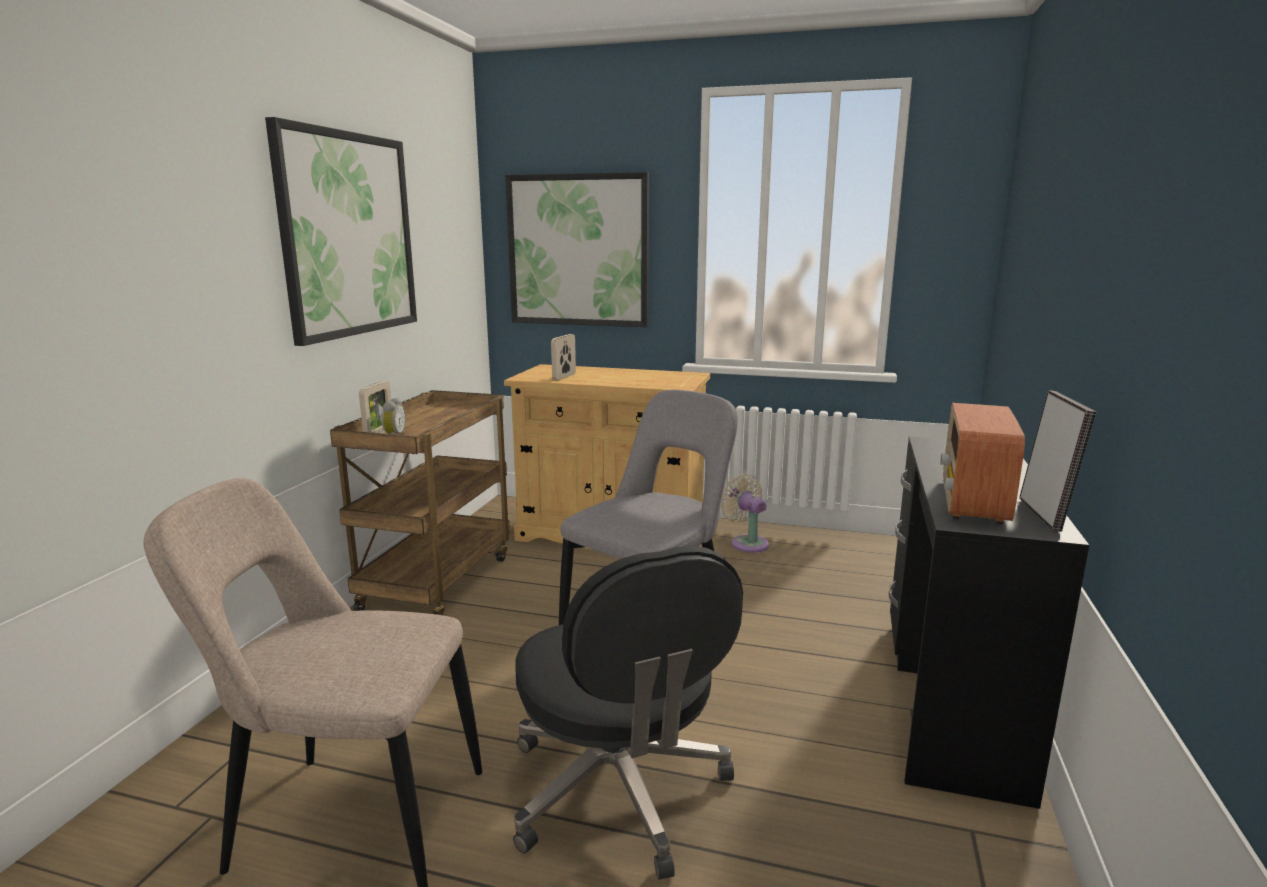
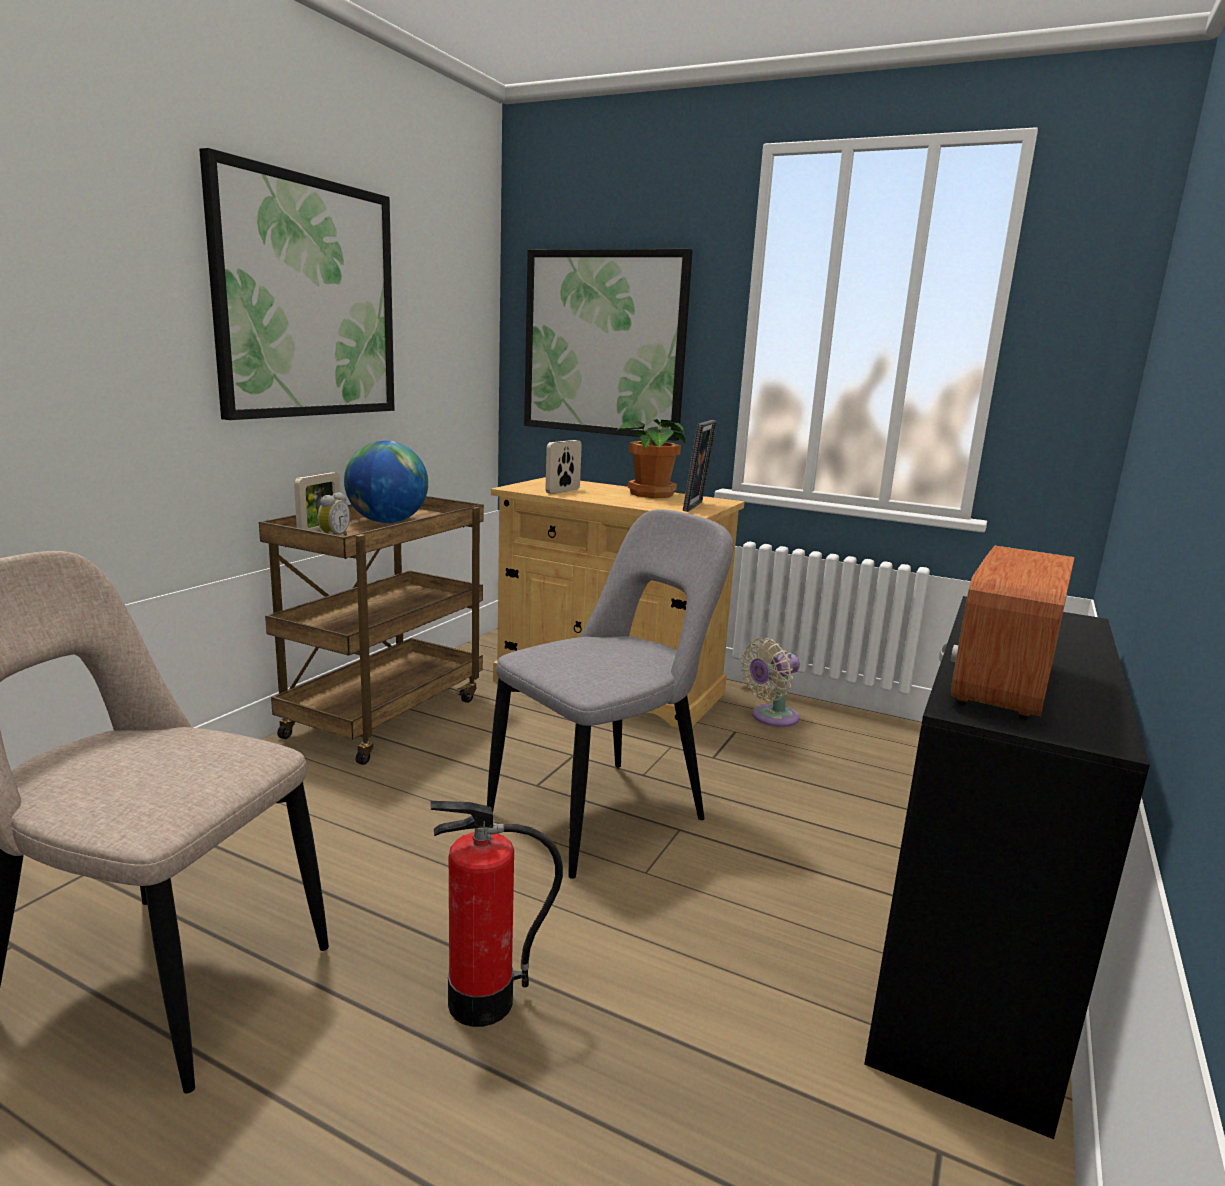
camera: 10 degrees right, 0 degrees up
(427, 418) = (387, 522): none -> globe
(619, 791) = (481, 1002): black office chair -> fire extinguisher
(635, 373) = (650, 494): none -> potted plant
(747, 543) = (771, 718): beige fan -> beige fan turned 105 degrees counterclockwise
(1045, 514) = (1102, 715): picture frame -> picture frame (696, 507)

